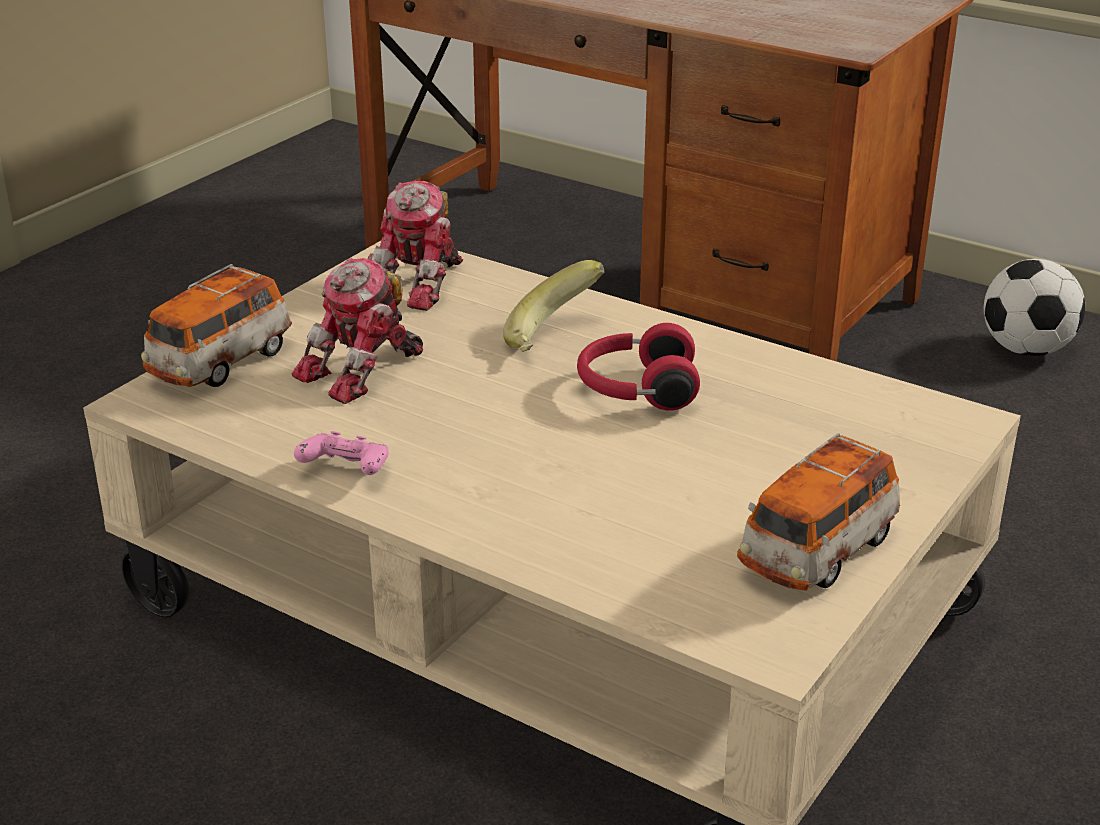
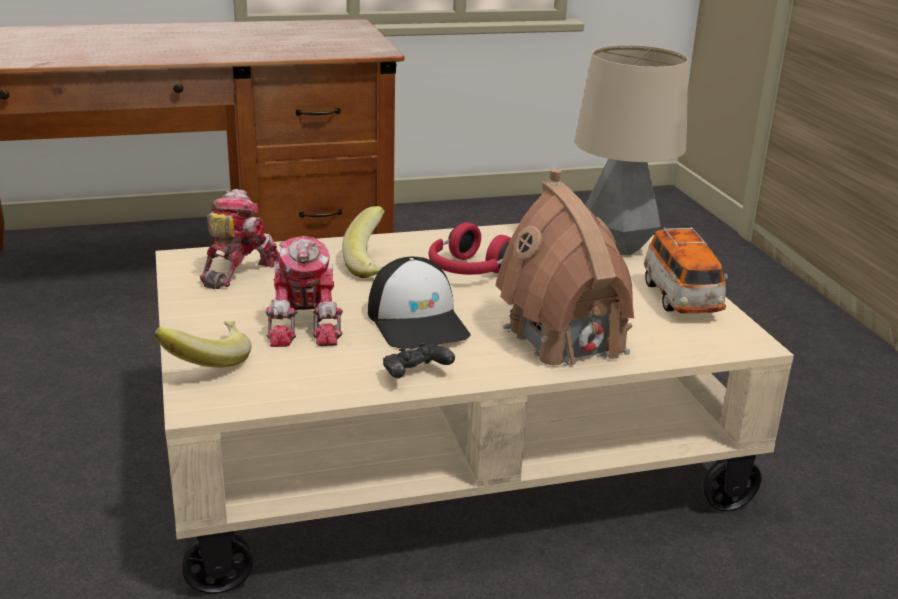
camera: 50 degrees left, 5 degrees down
(220, 363) = (206, 361): toy car -> banana
(346, 471) = (415, 375): pink game controller -> black game controller
(420, 283) = (237, 269): toy robot -> toy robot turned 135 degrees counterclockwise
(464, 420) = (418, 322): none -> cap
(566, 520) = (565, 339): none -> toy house
(892, 449) = (618, 247): none -> table lamp
(1026, 350) = (444, 226): football -> none

